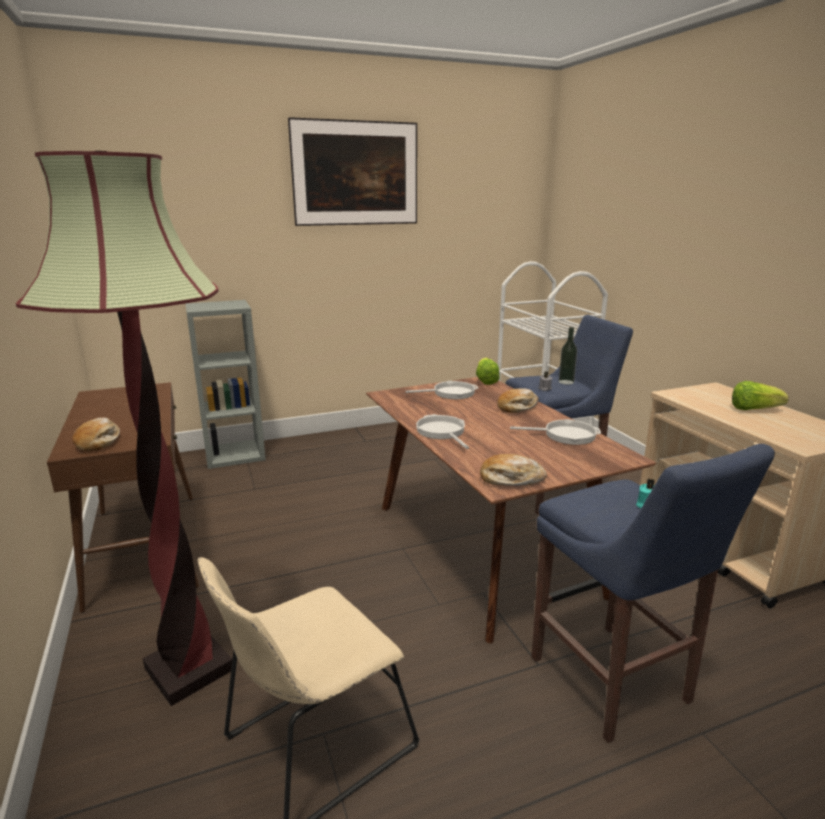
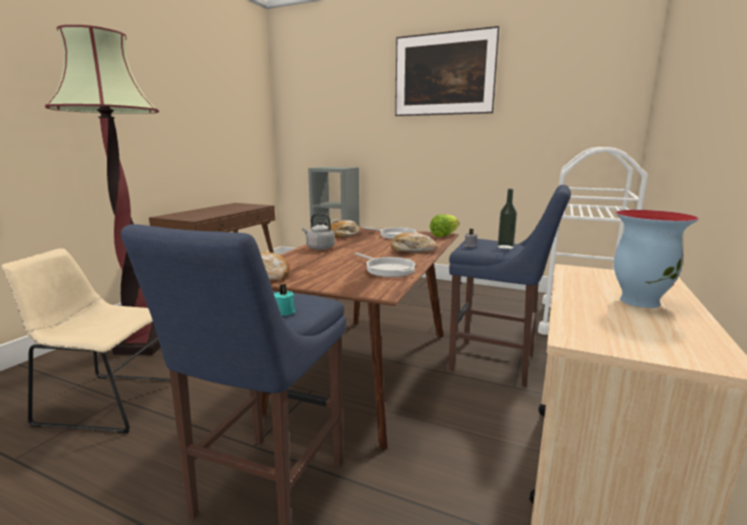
camera: 45 degrees right, 5 degrees down
(98, 441) = (180, 215): bread -> bread (344, 235)
(442, 432) = (319, 248): frying pan -> grey kettle
(753, 409) = (639, 301): lettuce -> vase

